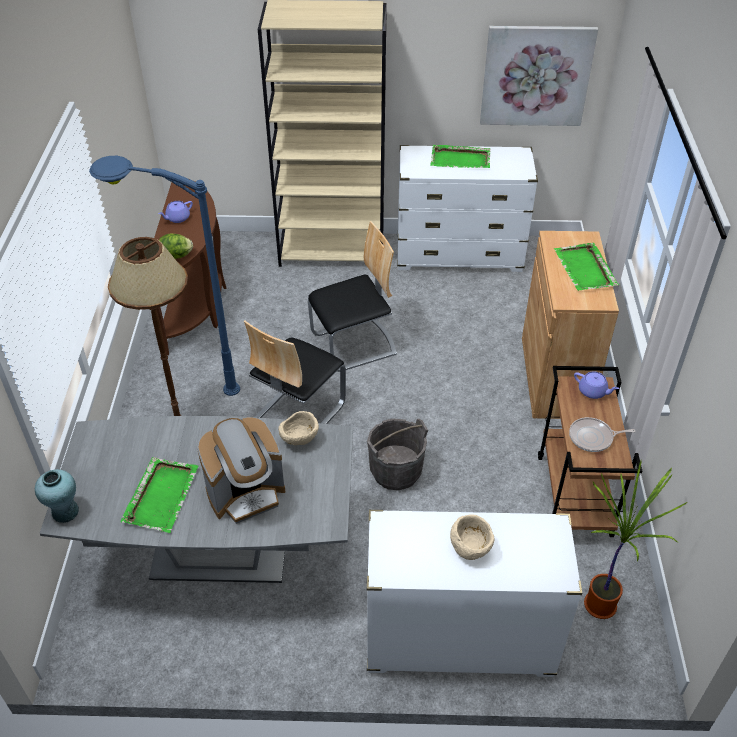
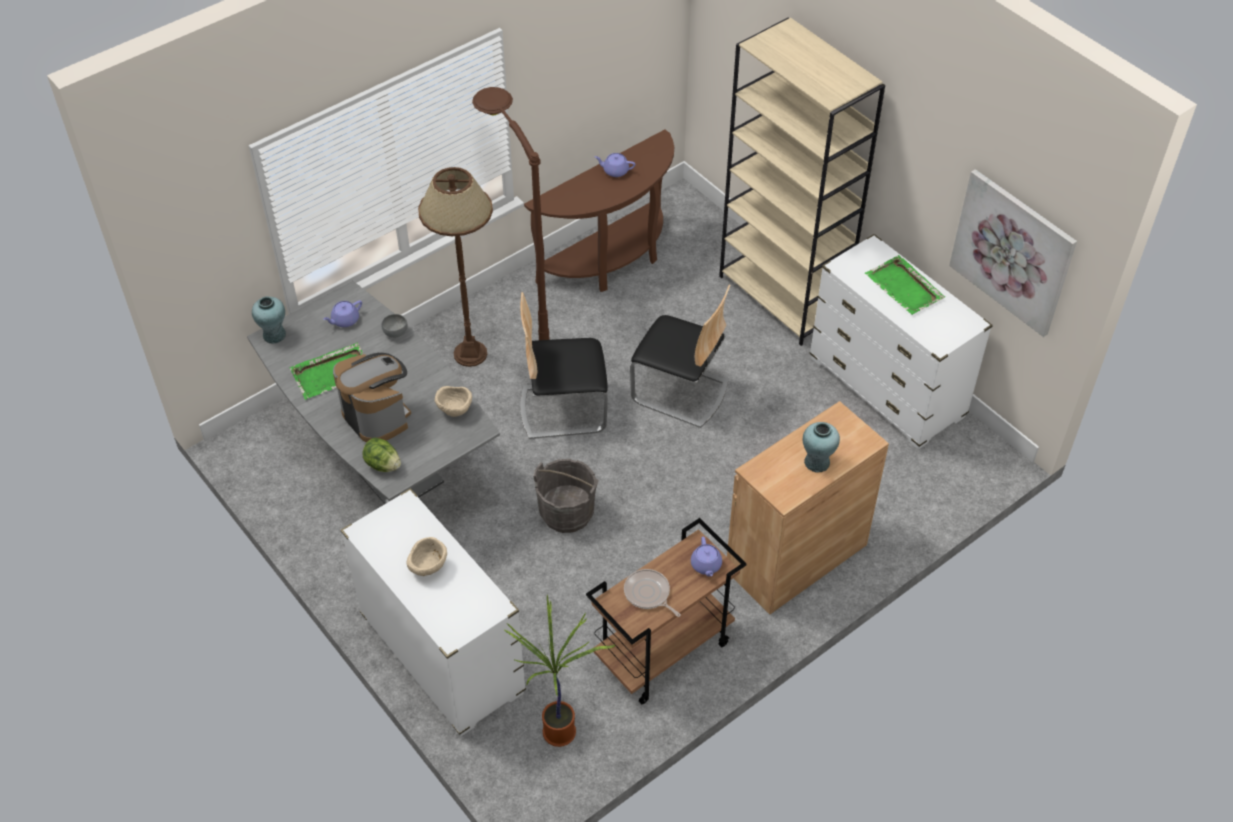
camera: 50 degrees right, 5 degrees up
(113, 452) = (344, 320): none -> purple teapot
(170, 428) = (395, 332): none -> grey bowl
(176, 256) = (570, 204): lettuce -> lettuce (383, 465)
(180, 383) = (518, 316): blue floor lamp -> brown floor lamp
(246, 493) = (377, 416): coffee machine -> coffee machine turned 150 degrees counterclockwise
(585, 269) = (816, 462): green tray -> turquoise vase

